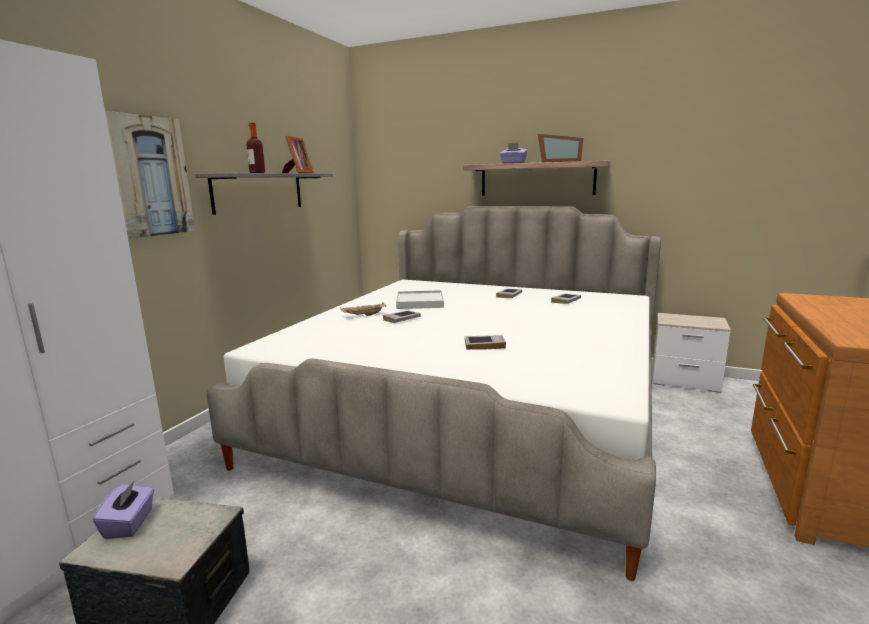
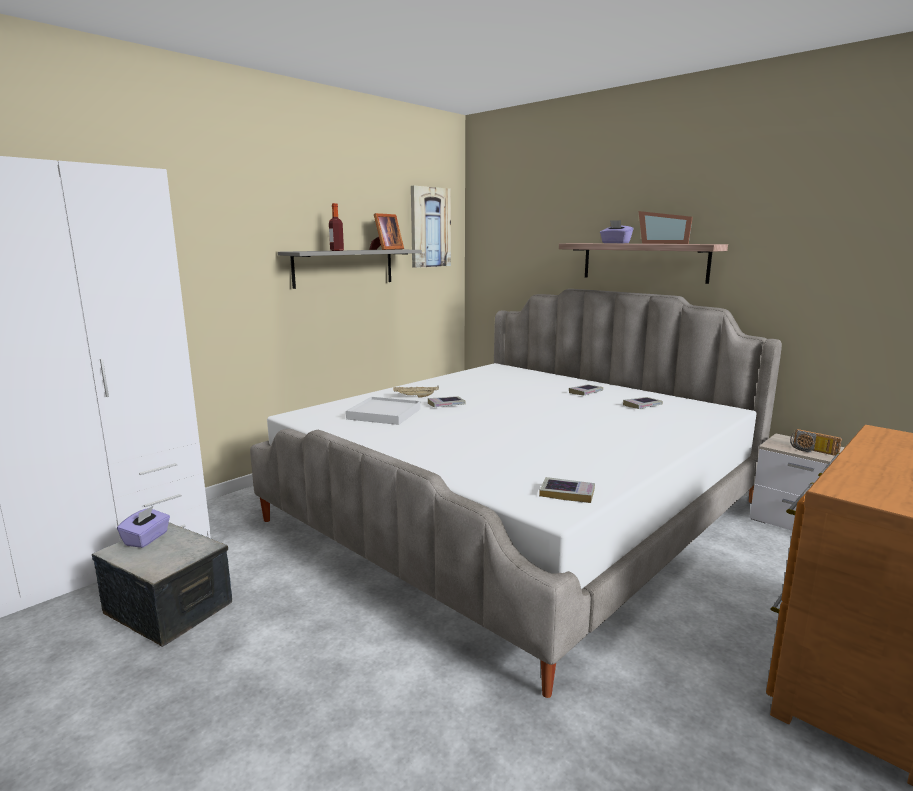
camera: 20 degrees right, 0 degrees up
(150, 177) = (235, 255): picture -> picture (430, 227)
(420, 302) = (483, 390): white tray -> white tray (384, 414)
(484, 345) = (495, 440): book -> book (567, 493)
(696, 322) = (812, 451): none -> radio

